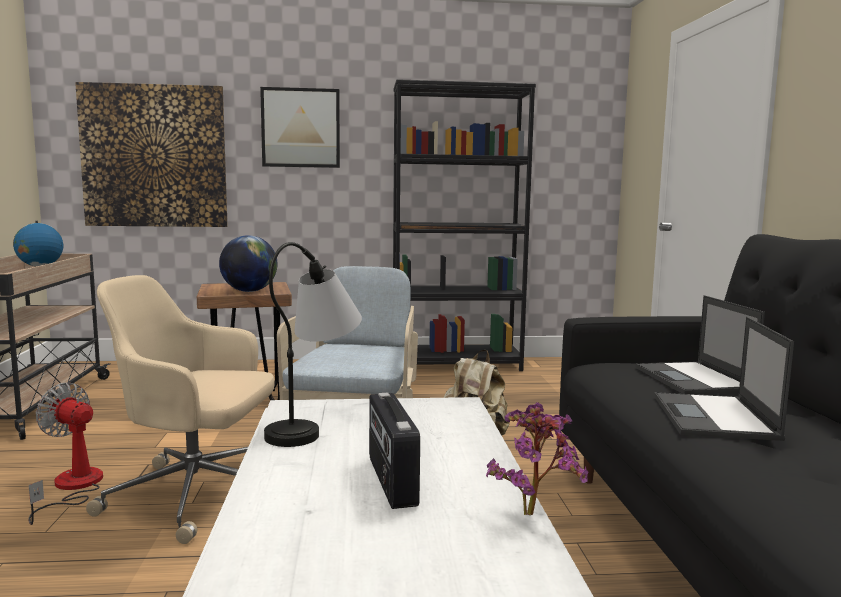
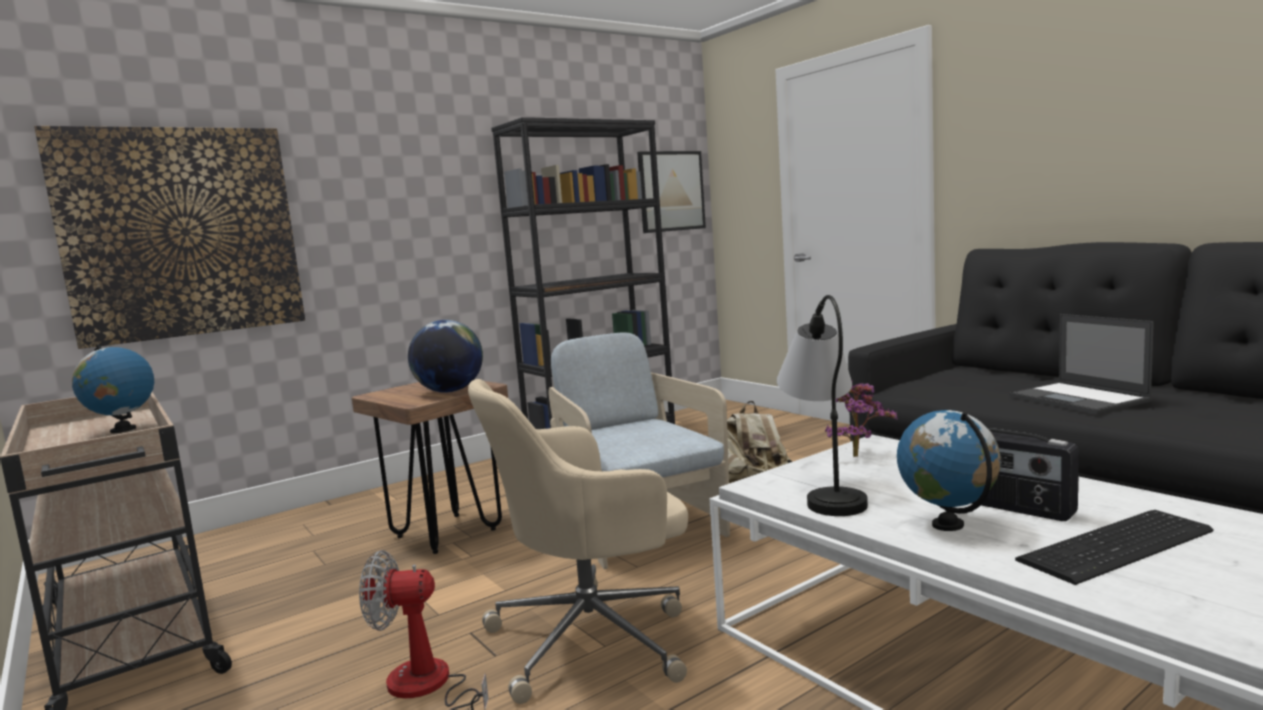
camera: 30 degrees left, 0 degrees up
(301, 128) = (386, 181): picture -> picture (671, 191)
(309, 477) = (948, 525): none -> globe
(367, 544) = (1121, 546): none -> keyboard
(534, 513) = (1138, 491): potted plant -> potted plant (856, 455)
(694, 379) = (991, 380): laptop -> none

